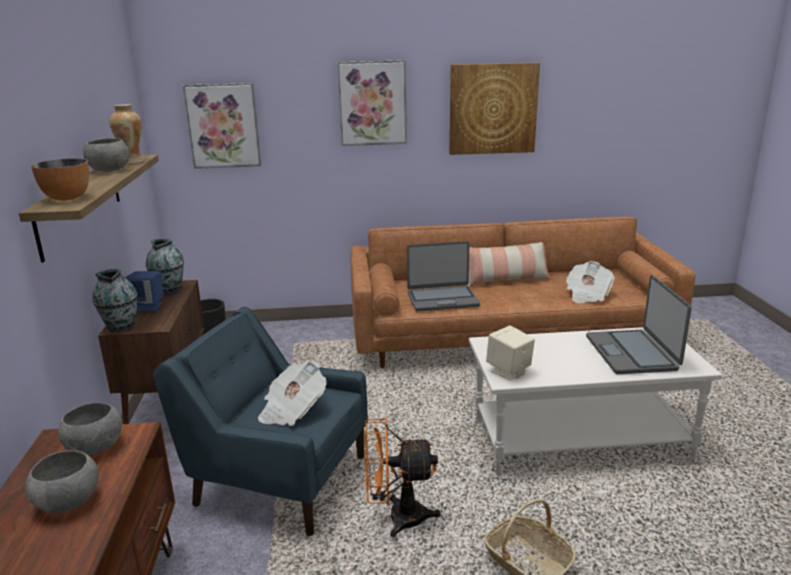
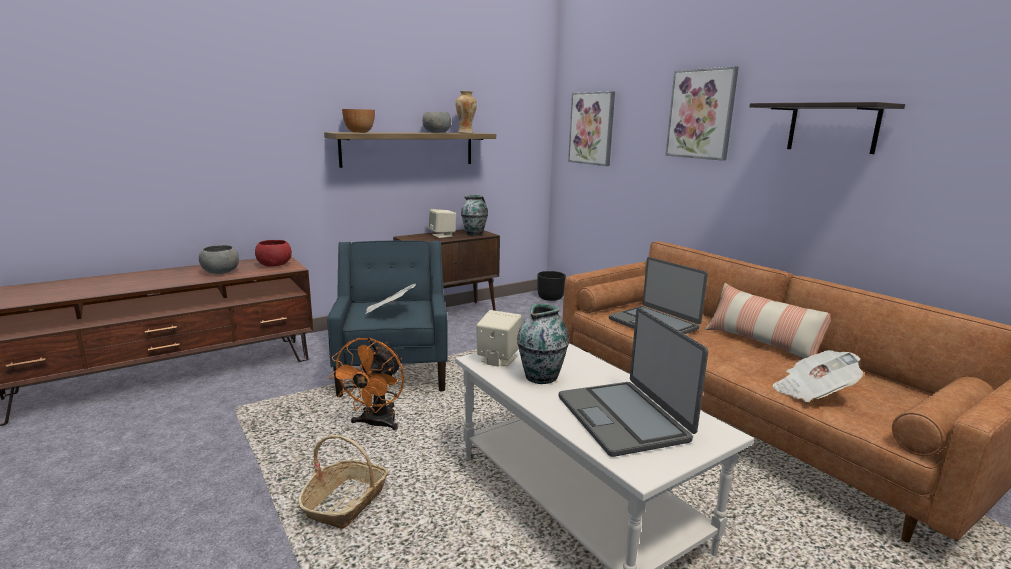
camera: 60 degrees right, 5 degrees down
(95, 447) = (274, 265): grey bowl -> red bowl
(121, 326) = (409, 237): vase -> vase (541, 376)
(148, 307) = (442, 235): blue speaker -> beige speaker
(397, 517) = (376, 424): orange fan -> orange fan turned 135 degrees counterclockwise
(492, 109) = (832, 128): picture -> shelf
(632, 353) = (623, 418): laptop -> laptop turned 75 degrees counterclockwise

